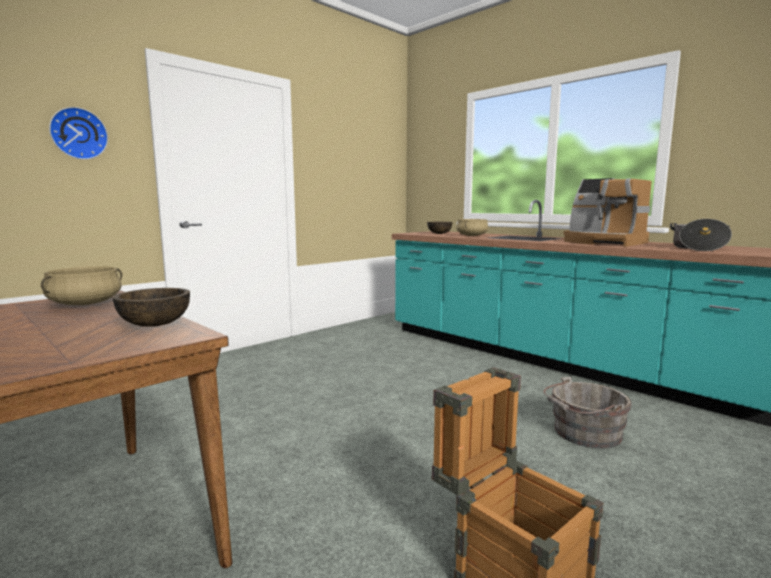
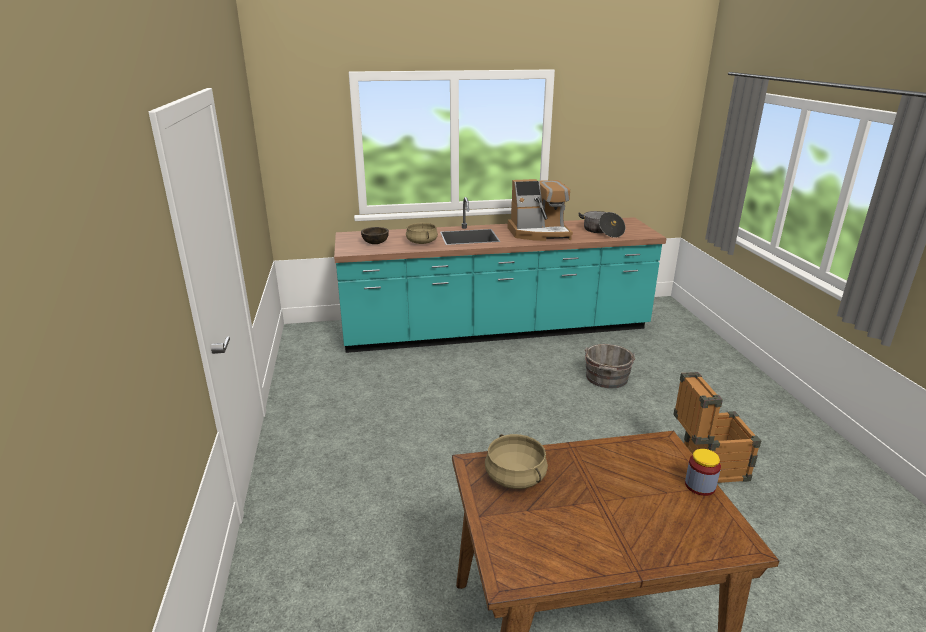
camera: 55 degrees left, 15 degrees up
(73, 358) = (700, 486): none -> jar
(78, 134) = (154, 289): wall clock -> none
(155, 324) = (626, 451): brown bowl -> none

